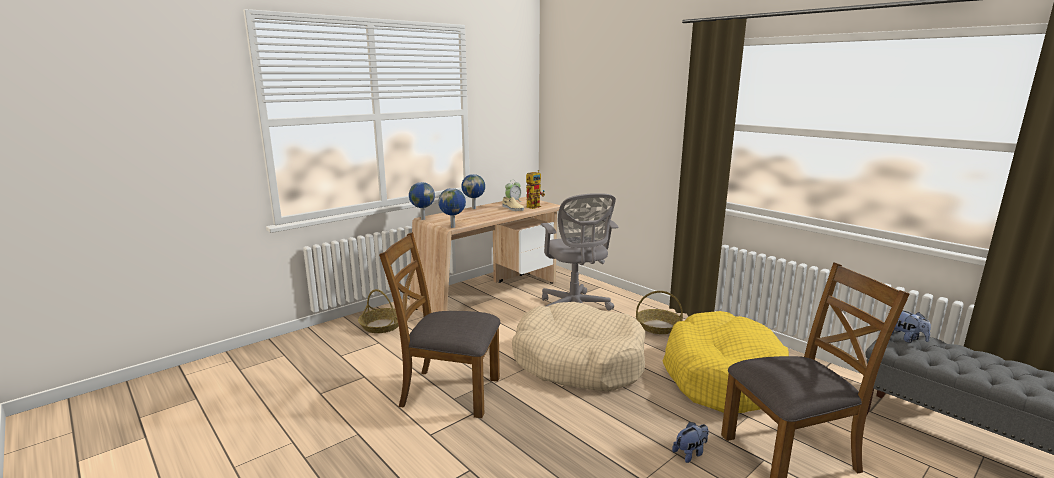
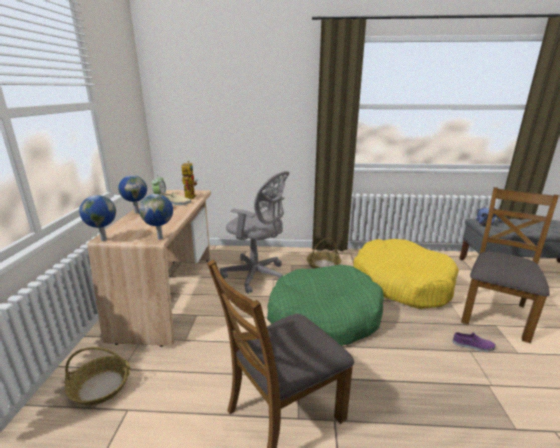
camera: 45 degrees left, 5 degrees up
(578, 361) = (324, 317): beige dog bed -> green dog bed
(690, 453) = (473, 345): plush toy -> purple shoe

